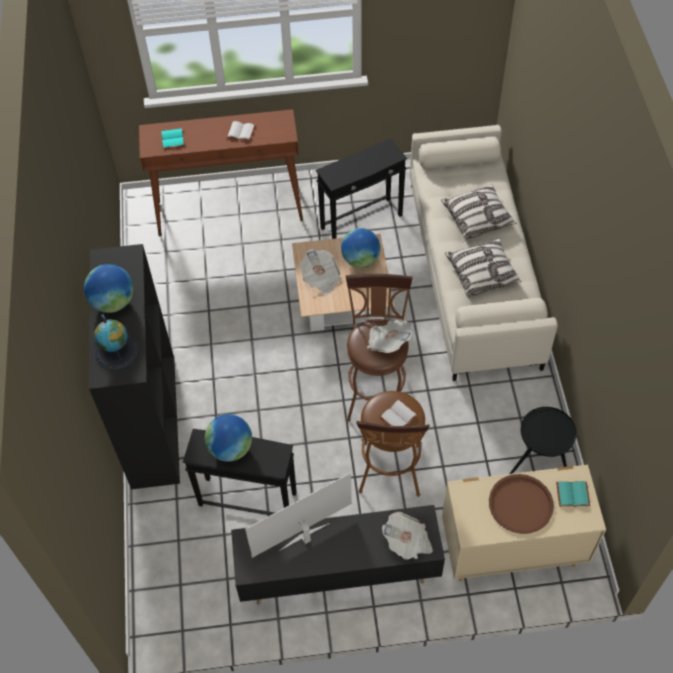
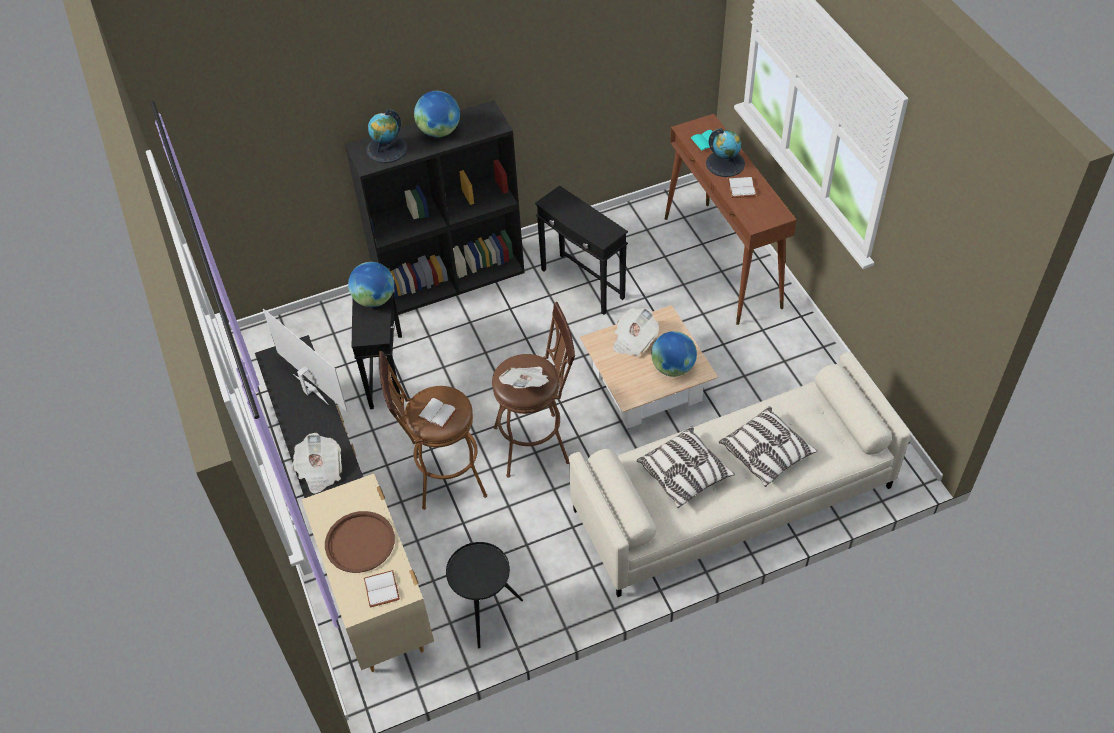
camera: 75 degrees right, 5 degrees down
(206, 134) = (725, 163): none -> globe
(362, 222) = (759, 377): black side table -> black side table (582, 284)
(573, 493) = (383, 589): turquoise book -> white book

